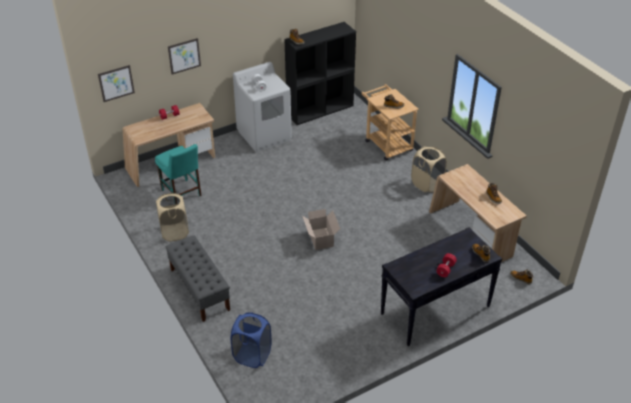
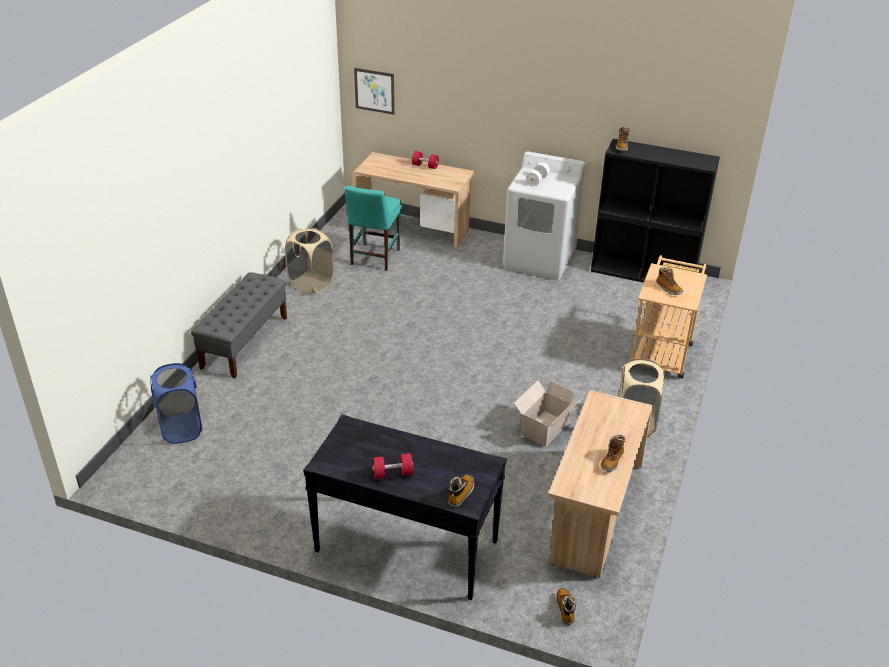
camera: 50 degrees right, 5 degrees down
(184, 56) = (465, 95): picture -> none
(321, 239) = (420, 386): cardboard box -> cardboard box (543, 429)

